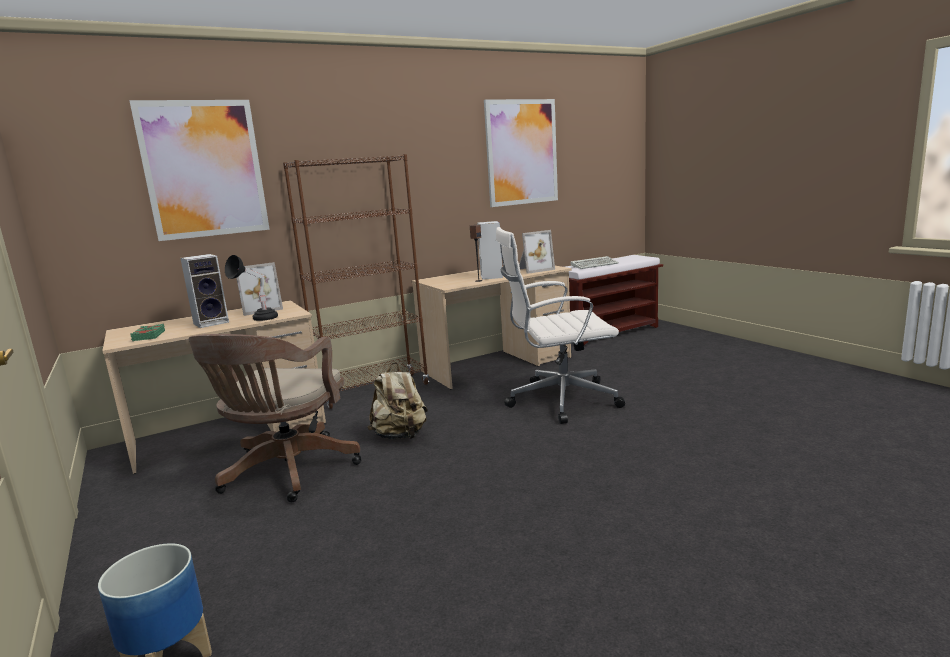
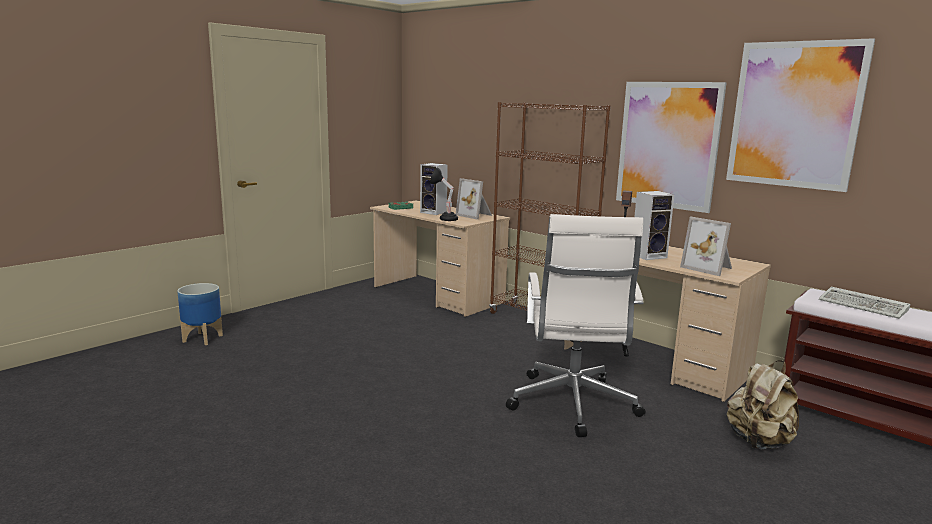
camera: 70 degrees right, 0 degrees up
(204, 169) = (480, 103): picture -> picture (668, 145)
(286, 472) = (383, 322): brown office chair -> none
(400, 436) = (452, 345): beige backpack -> beige backpack (759, 442)
(559, 400) = (572, 405): white office chair -> white office chair turned 150 degrees counterclockwise

